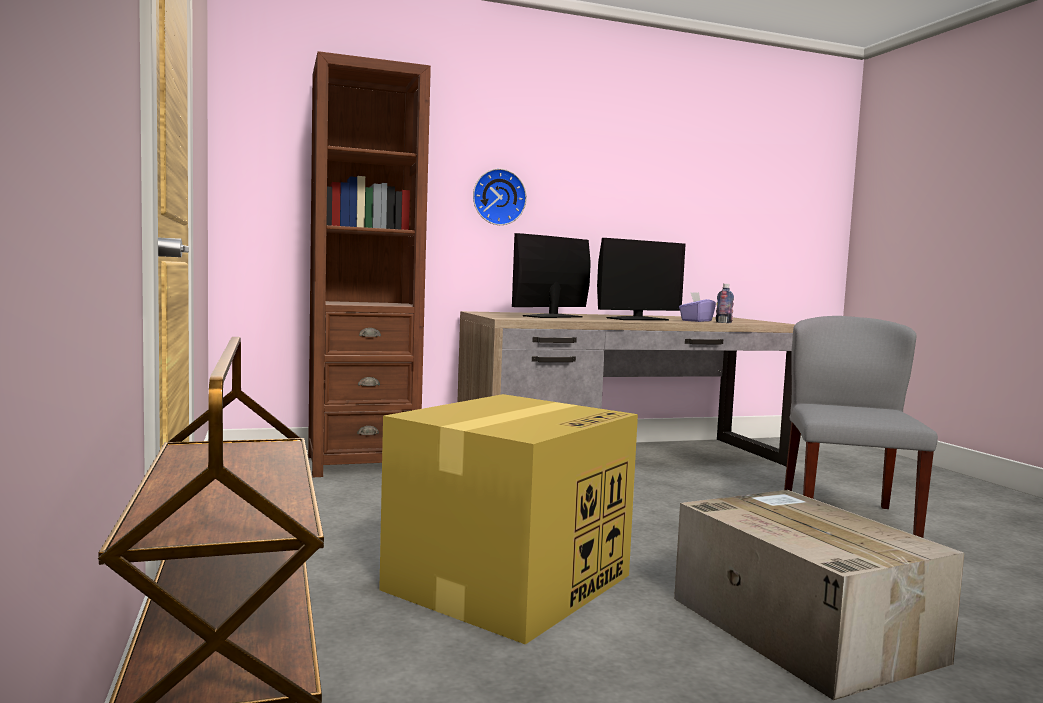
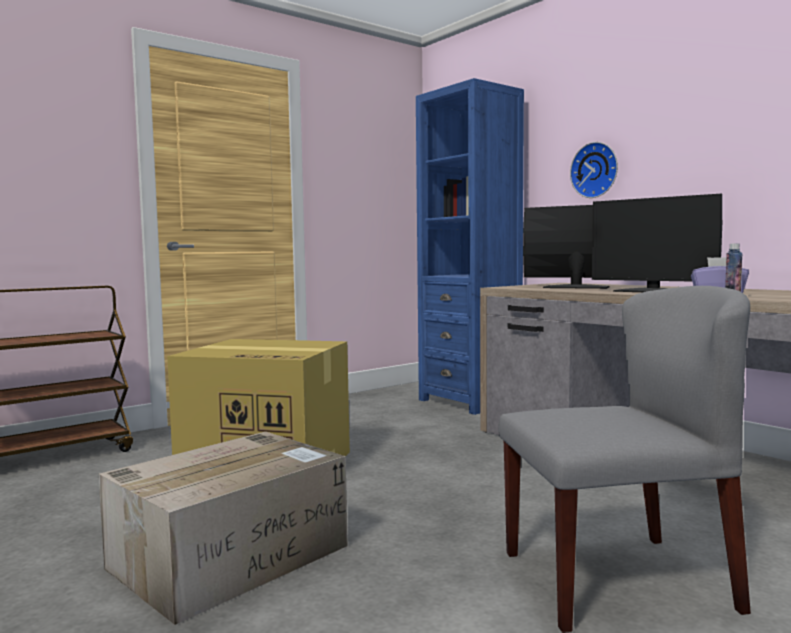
camera: 70 degrees right, 0 degrees up
(362, 463) = (469, 401): brown bookcase -> blue bookcase

